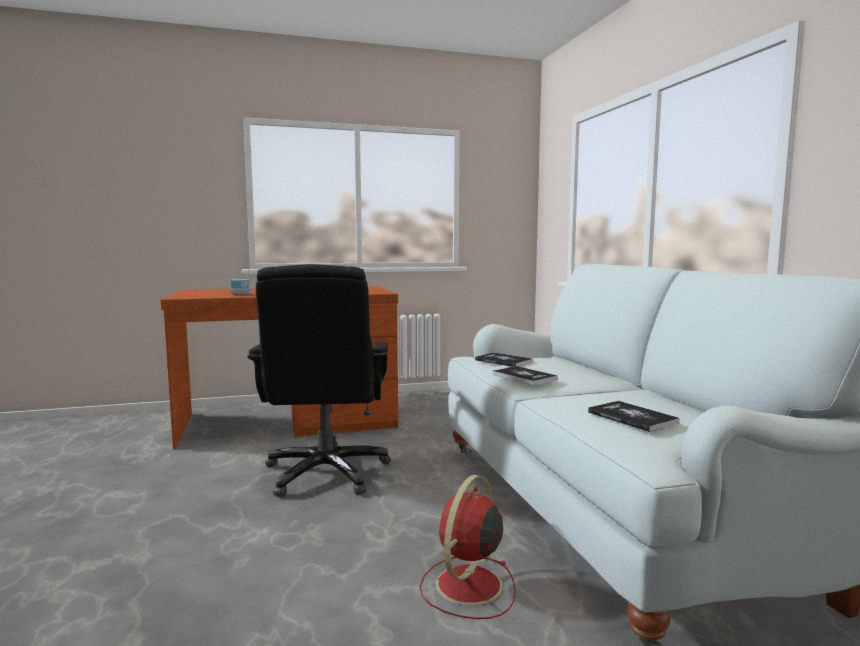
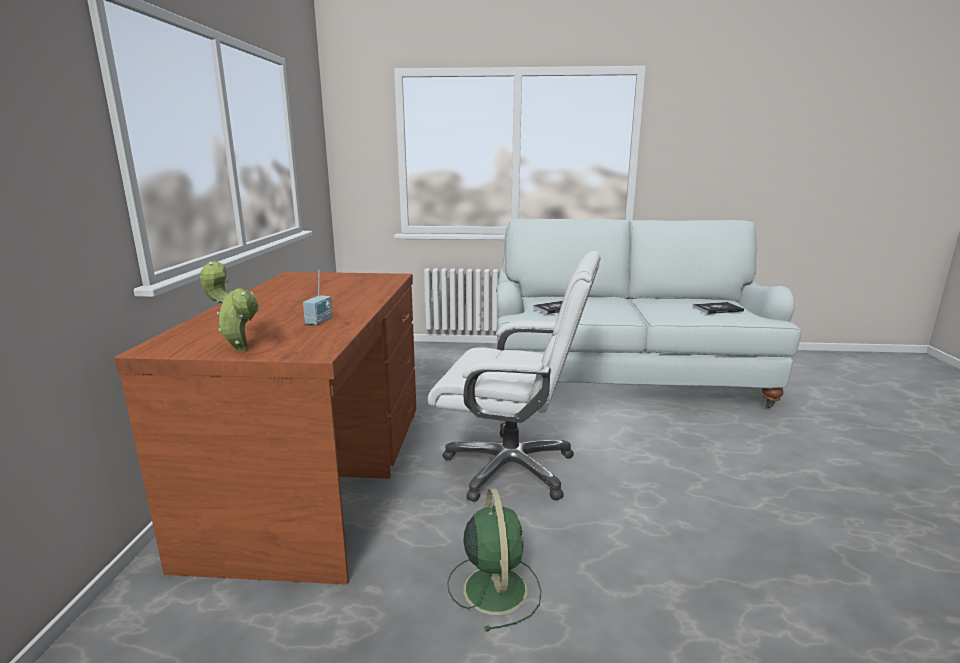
camera: 70 degrees left, 10 degrees up
(160, 487) = (494, 587): none -> green fan
(187, 293) = (239, 349): none -> potted plant
(326, 473) = (511, 468): black office chair -> white office chair
(467, 586) = (714, 438): red fan -> none
(524, 377) = (611, 312): book -> none

